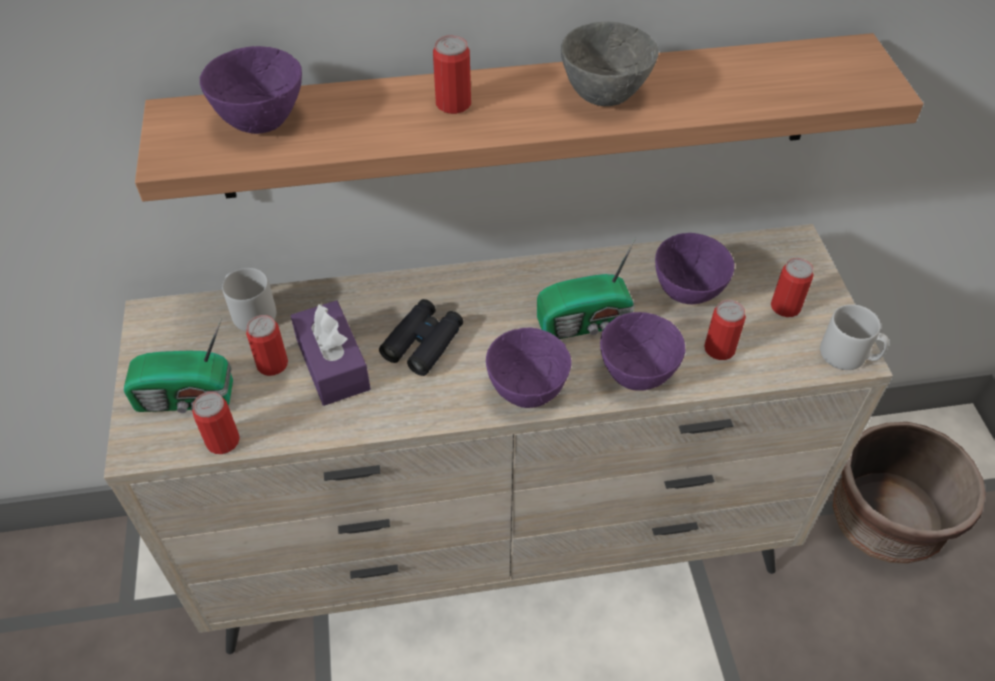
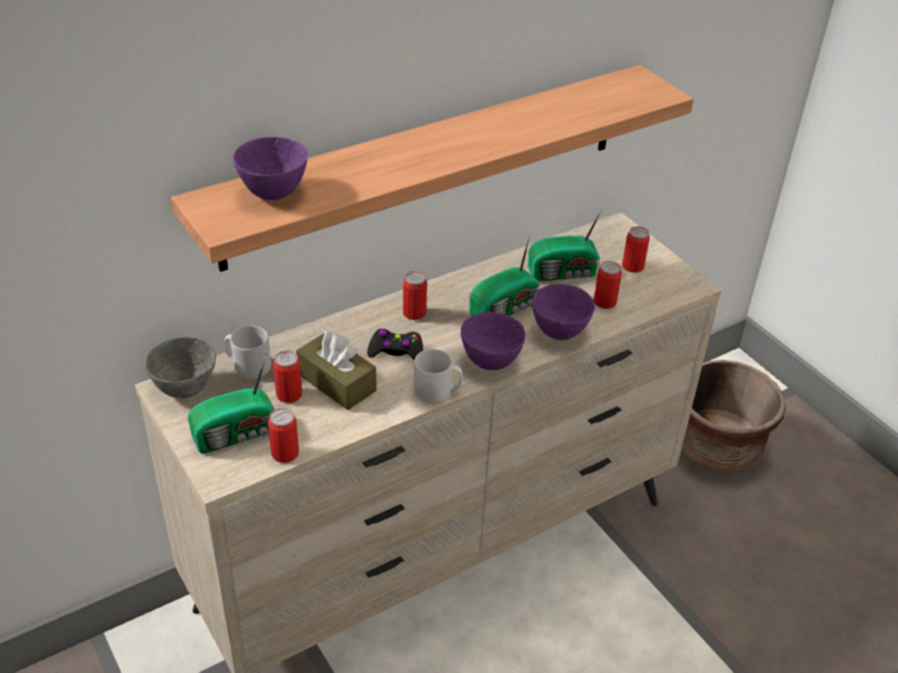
camera: 25 degrees left, 10 degrees down
(333, 364) = (336, 382): purple tissue box -> brown tissue box
(423, 343) = (396, 351): black binoculars -> black game controller
(453, 104) = (401, 155): can -> can (414, 313)
(603, 95) = (497, 130): grey bowl -> grey bowl (184, 388)
(688, 292) = (564, 273): purple bowl -> radio
(848, 356) = (688, 285): grey mug -> grey mug (437, 391)

